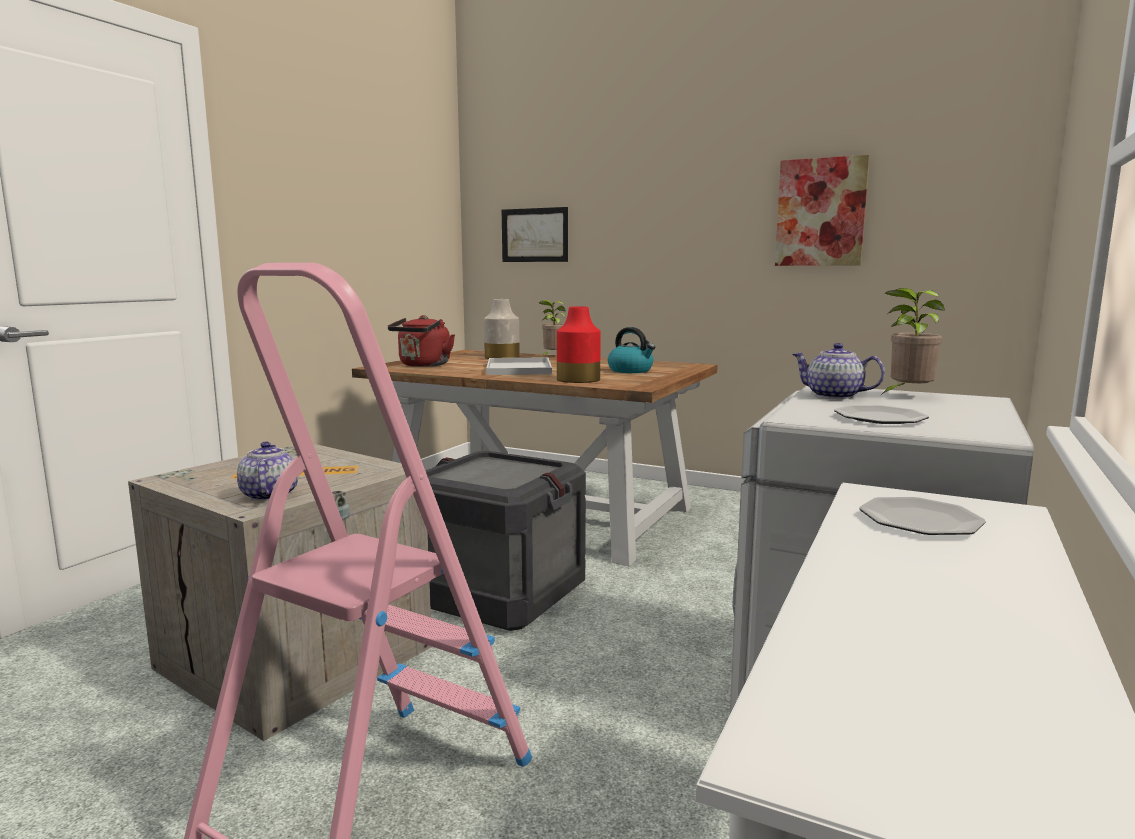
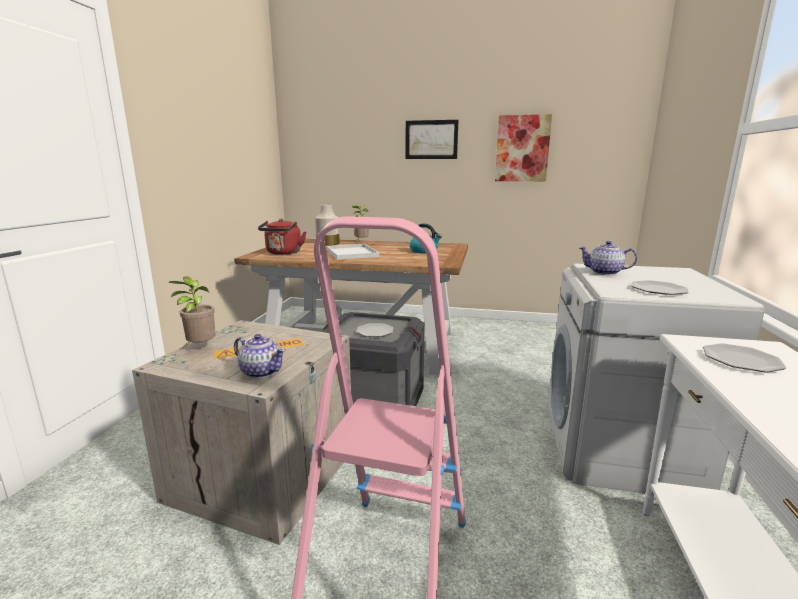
camera: 15 degrees left, 5 degrees up
(268, 495) = (261, 372): teapot -> teapot turned 150 degrees clockwise
(497, 476) = (374, 331): none -> plate
(534, 235) = (334, 159): picture -> picture (431, 139)
(577, 379) = (401, 260): red vase -> none
(907, 396) = (641, 270): potted plant -> potted plant (200, 348)

